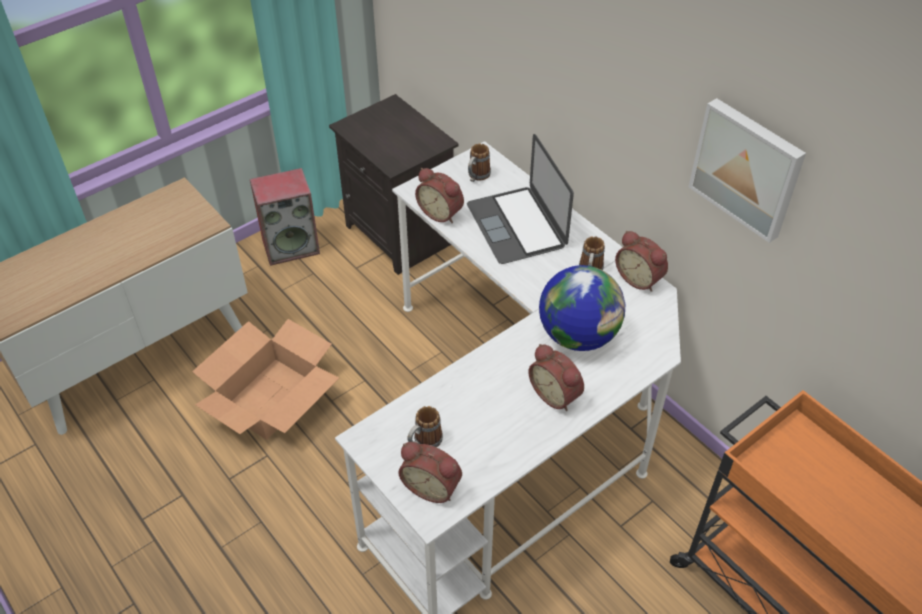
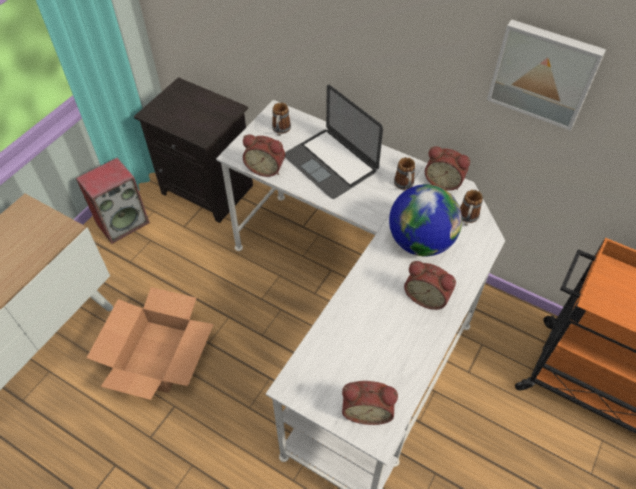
camera: 20 degrees left, 5 degrees up
(424, 443) = (342, 373): mug -> mug (467, 219)

